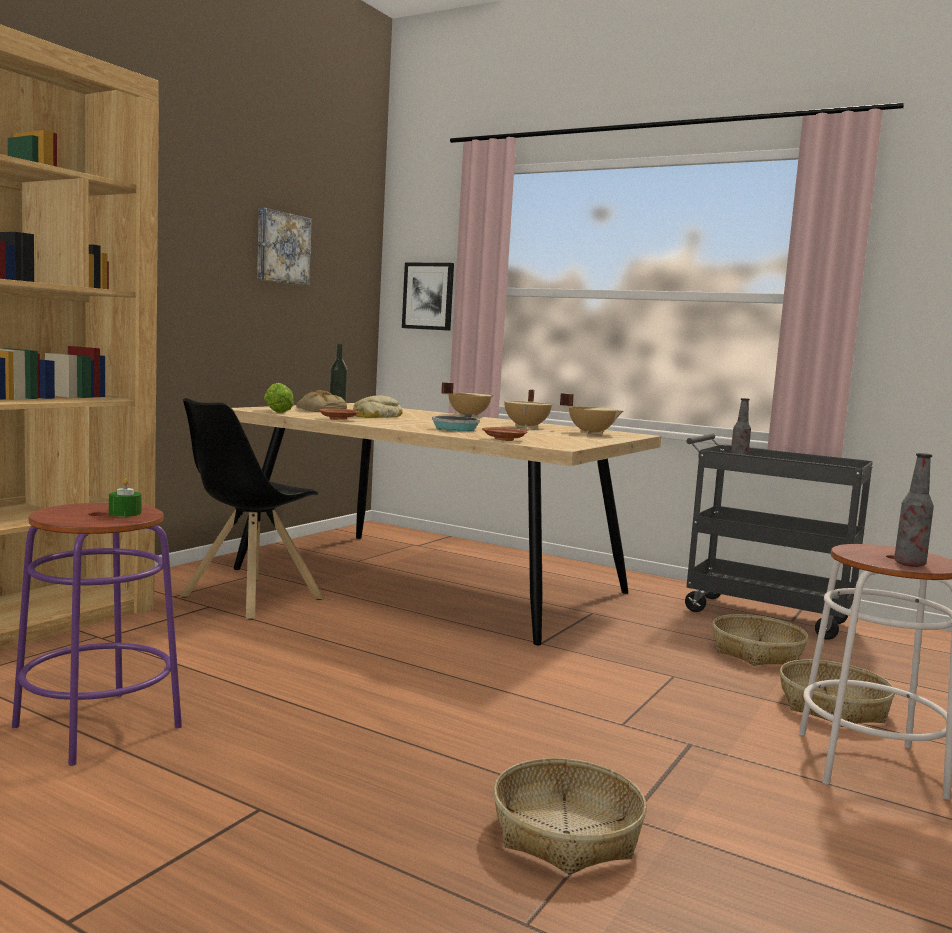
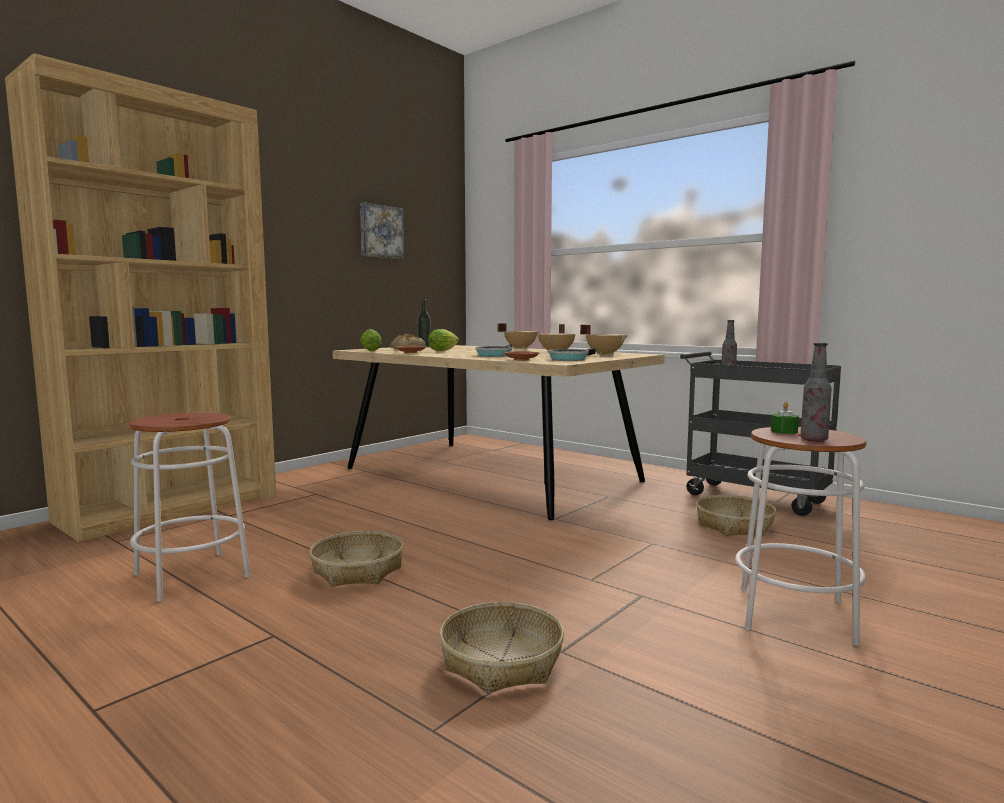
camera: 10 degrees right, 0 degrees up
(98, 726) = (192, 575): purple stool -> white stool
(125, 513) = (200, 418): green candle -> green candle (784, 431)
(248, 598) = (347, 488): black chair -> none
(376, 416) = (444, 350): bread -> lettuce
(428, 296) = (498, 261): picture -> none
(561, 440) = (570, 359): none -> frying pan
(832, 707) = (782, 568): basket -> basket (357, 570)

